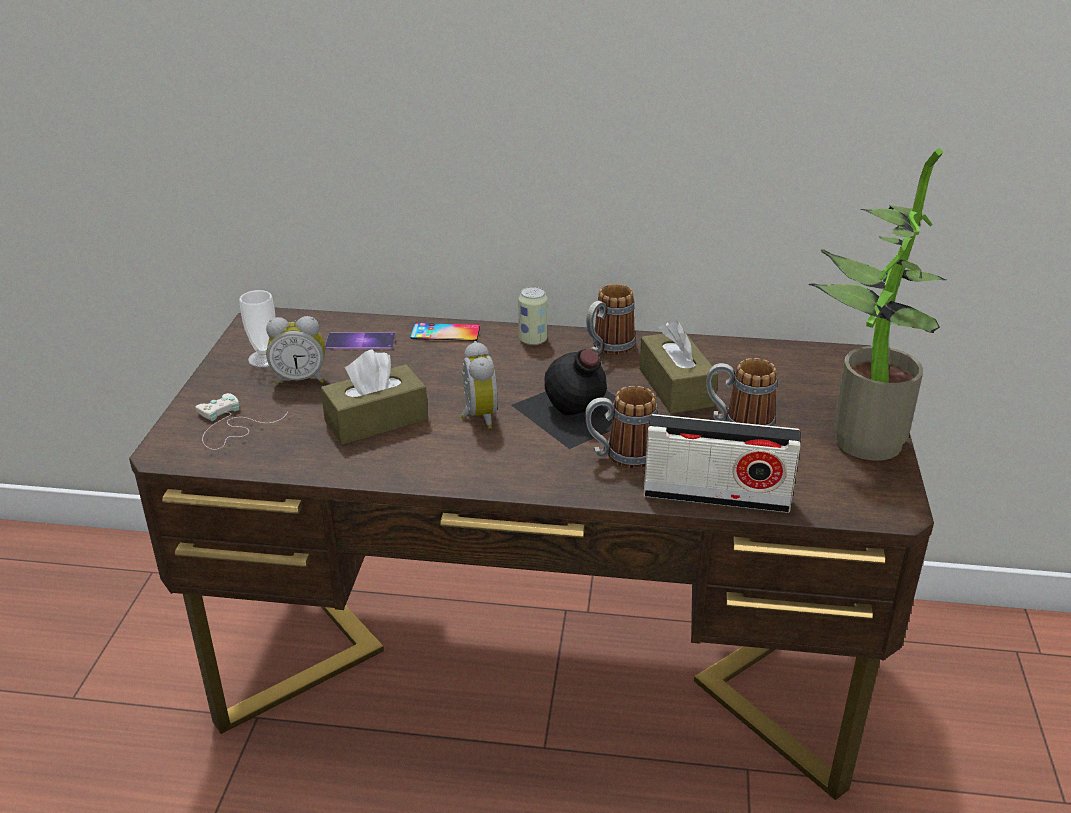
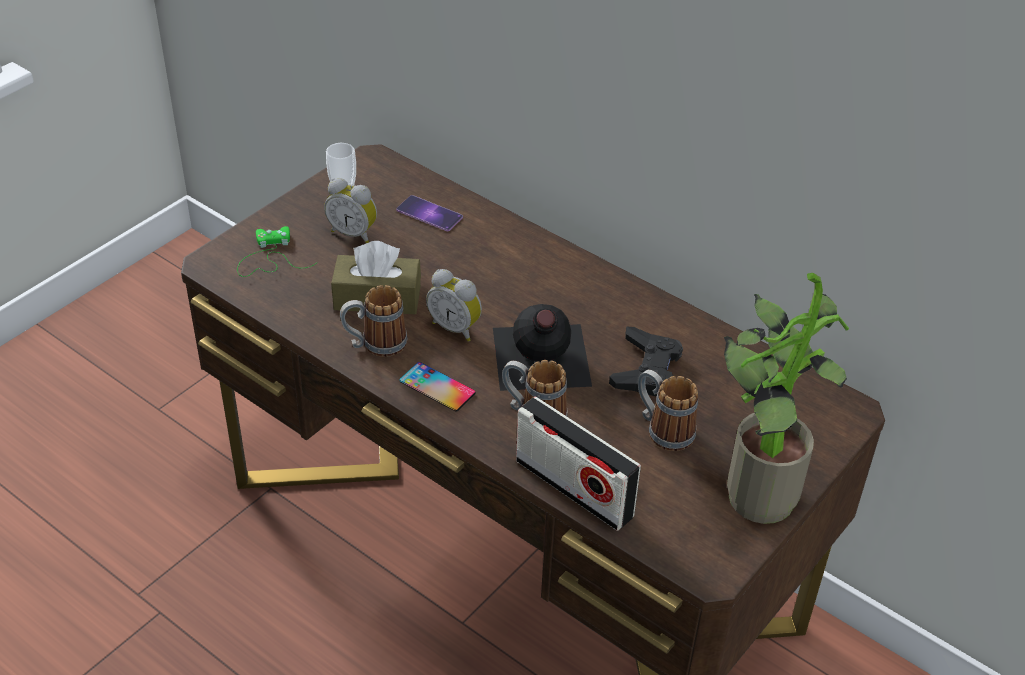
camera: 30 degrees right, 10 degrees up
(229, 426) = (269, 257): white game controller -> green game controller
(445, 332) = (505, 231): phone -> phone (437, 387)
(477, 416) = (456, 327): alarm clock -> alarm clock turned 105 degrees clockwise
(533, 340) = (570, 269): can -> none
(607, 349) = (625, 304): mug -> mug (375, 345)
(676, 387) = (646, 369): brown tissue box -> black game controller

